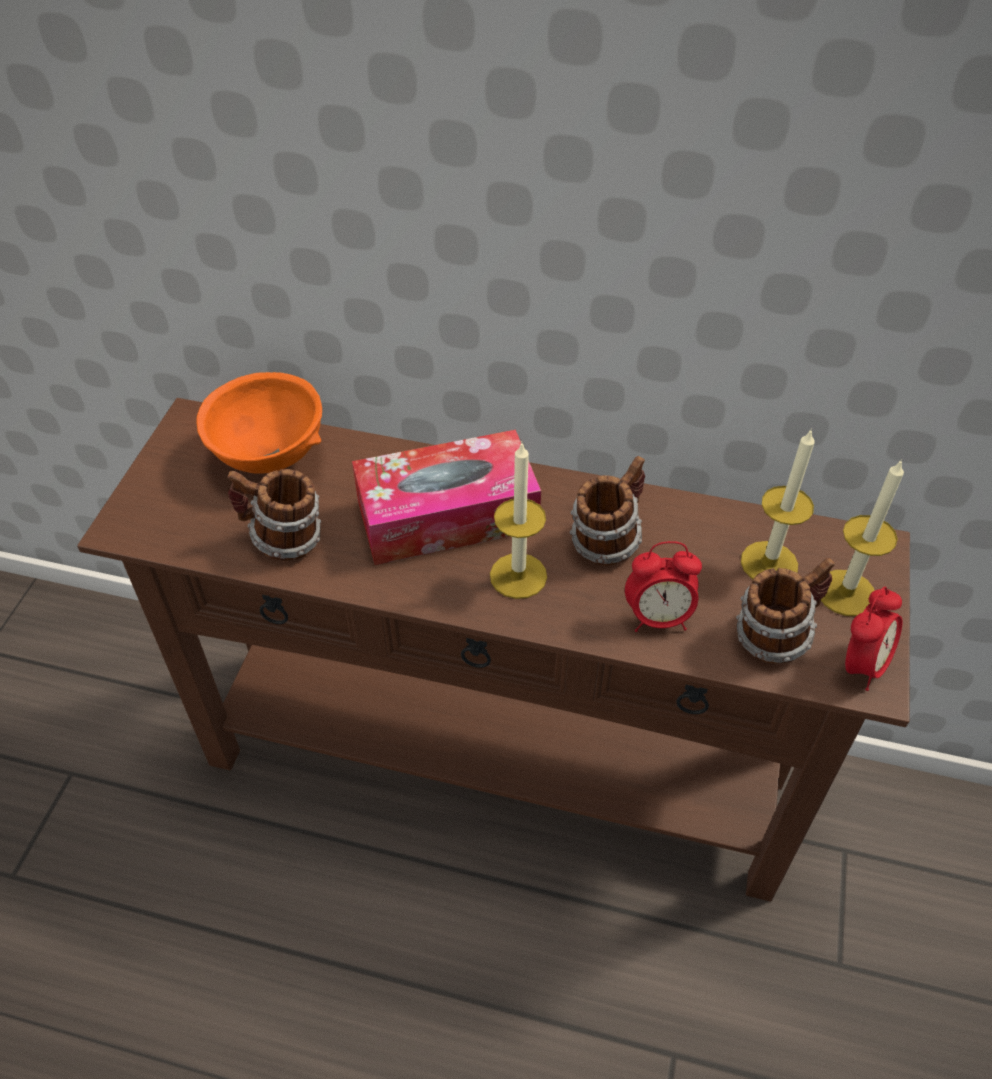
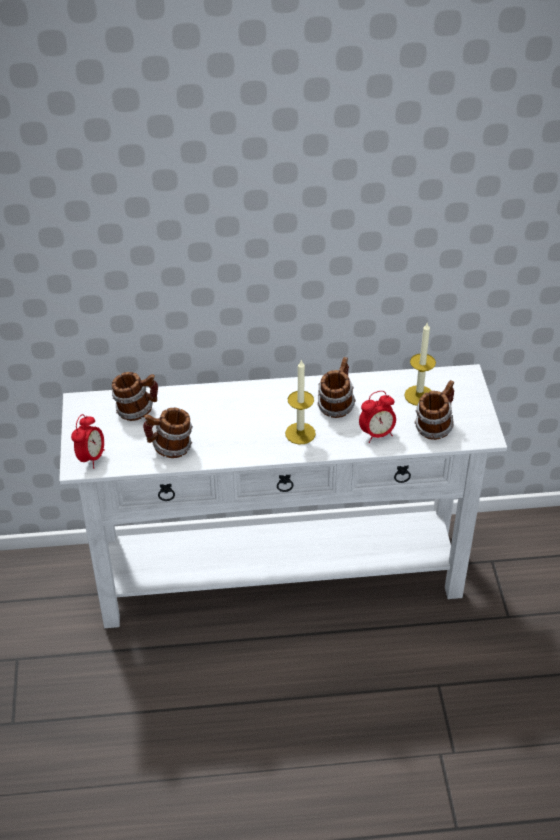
camera: 20 degrees left, 5 degrees down
(269, 457) = (137, 410): orange bowl -> mug
(447, 515) = (249, 414): tissue box -> none
(496, 765) = (280, 576): brown console table -> white console table
(846, 593) = (460, 399): candle -> none
(861, 665) = (478, 429): alarm clock -> alarm clock (91, 458)

